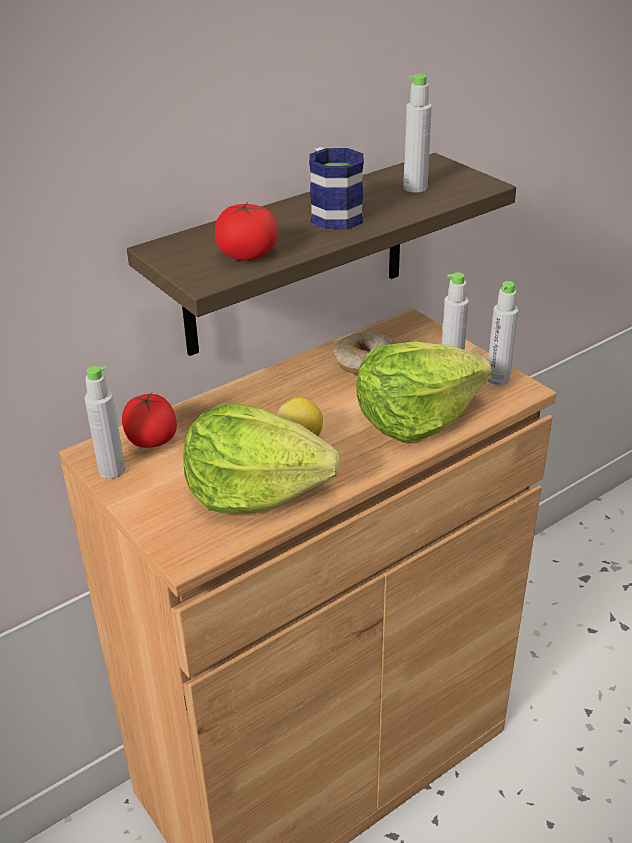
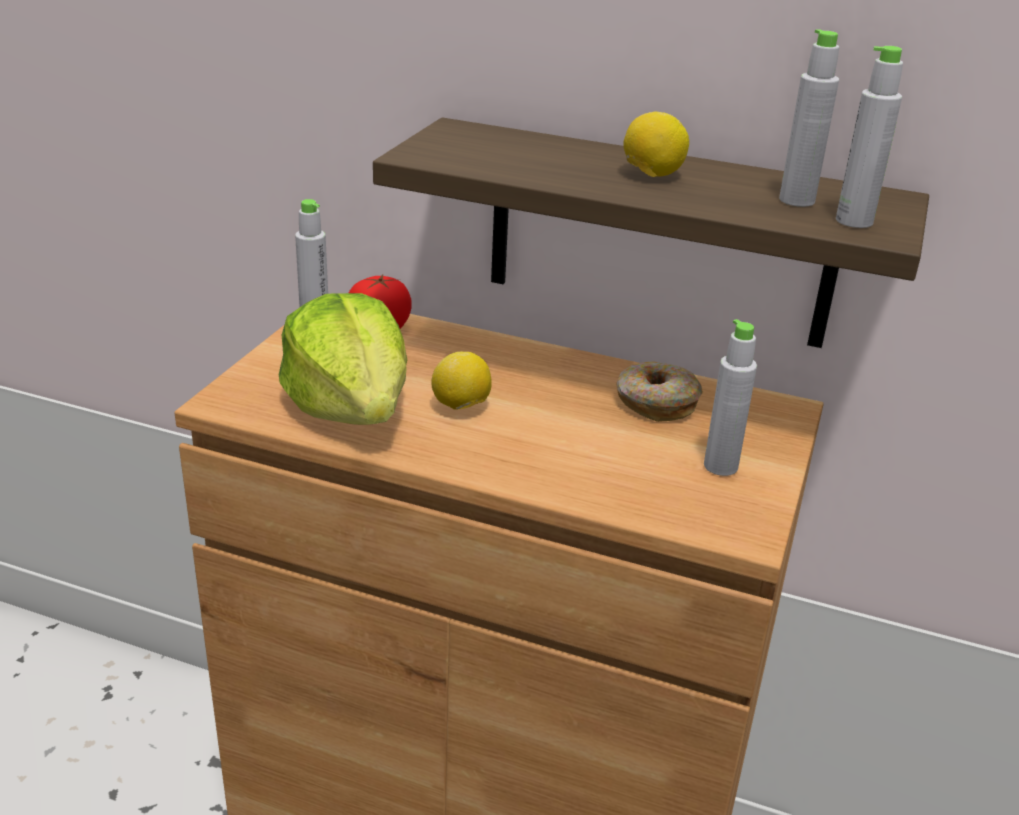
camera: 55 degrees right, 5 degrees down
(248, 255) = (492, 160): tomato -> none
(331, 213) = (651, 175): mug -> lemon
(416, 417) = (586, 468): lettuce -> none
(498, 379) = (745, 508): grey bottle -> grey bottle (854, 221)

